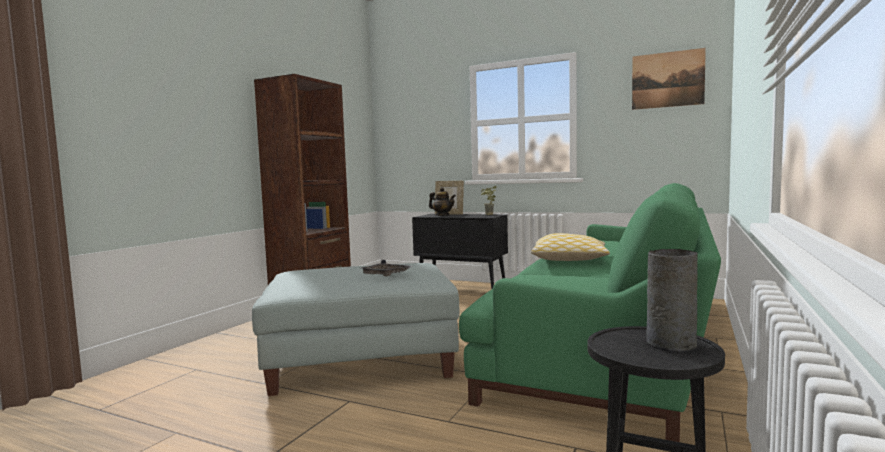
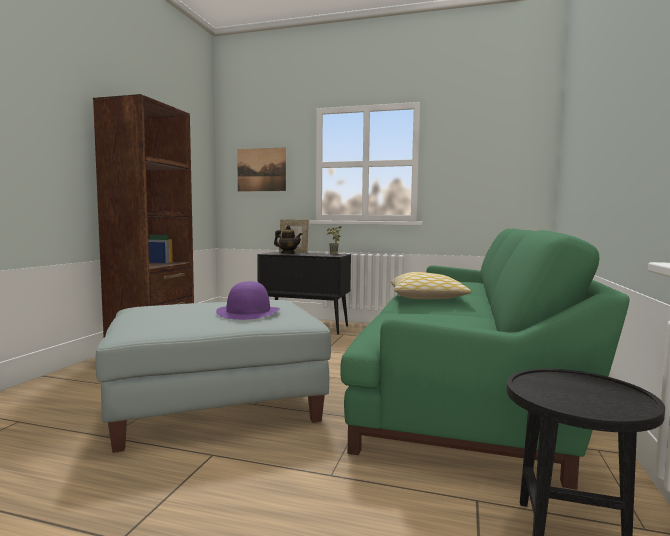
camera: 10 degrees left, 0 degrees up
(386, 275) = (248, 312): grey tray -> purple hat
(667, 79) = (503, 133): picture -> picture (261, 169)
(672, 344) = (596, 388): grey vase -> none

